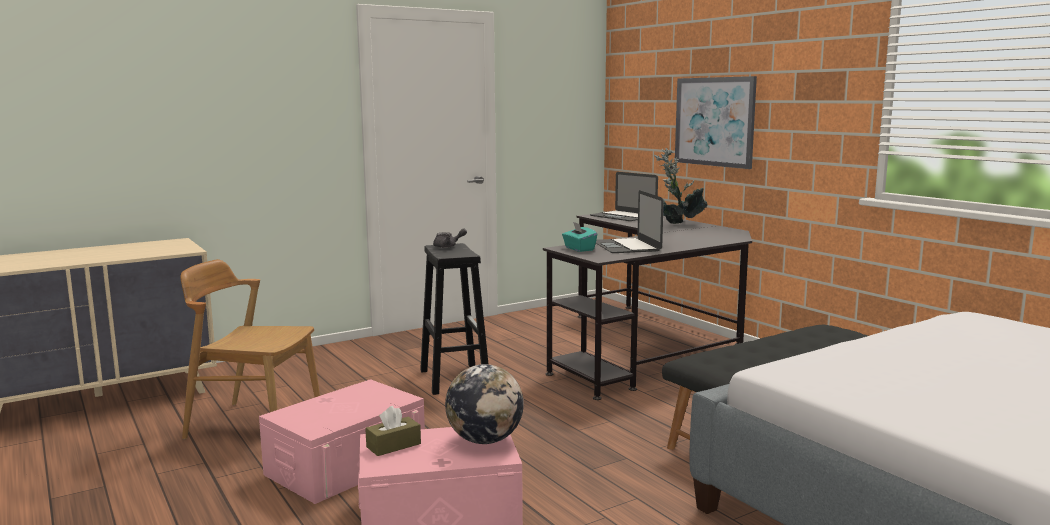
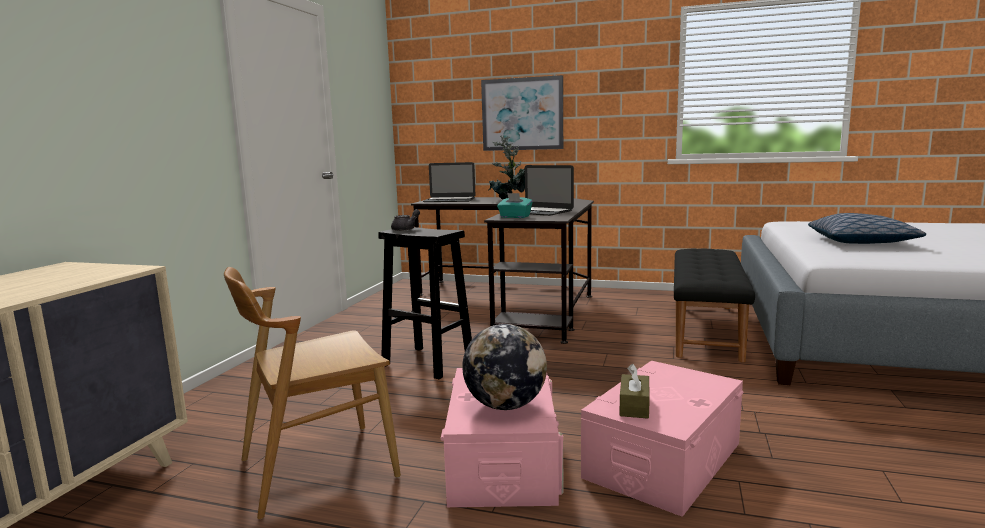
camera: 40 degrees left, 0 degrees up
(485, 440) = (678, 376): globe -> globe (505, 405)
(927, 363) = (861, 242): none -> pillow

